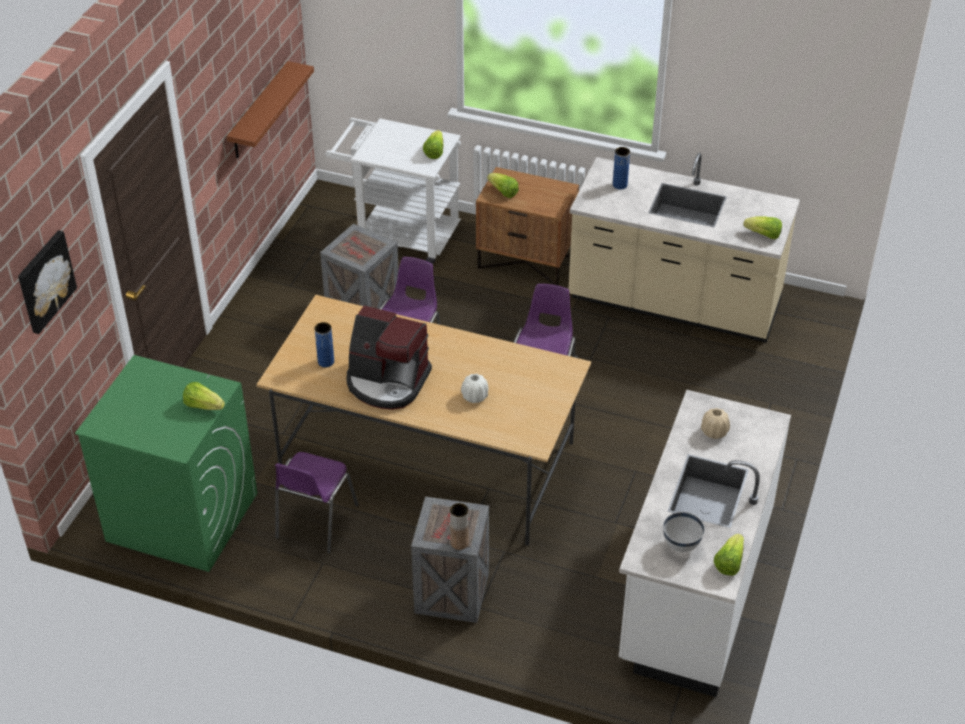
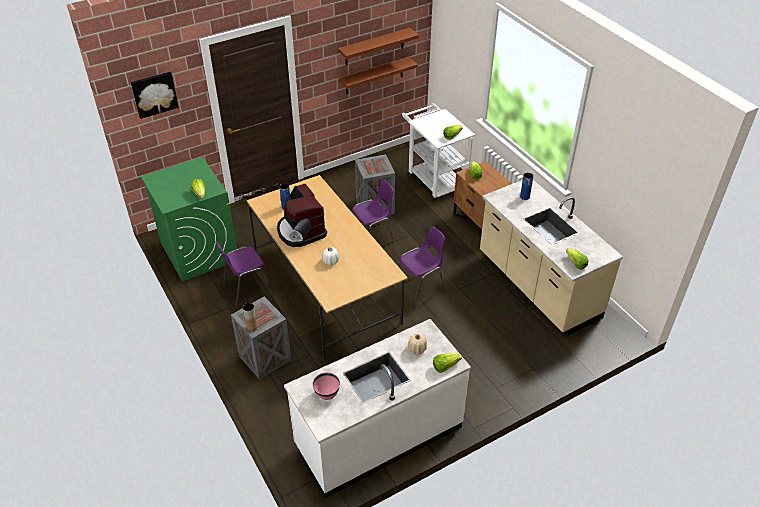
camera: 40 degrees right, 0 degrees up
(254, 64) = (374, 47): none -> brown shelf
(681, 545) = (327, 394): white bowl -> pink bowl
(729, 563) = (339, 420): lettuce -> lettuce (445, 366)

